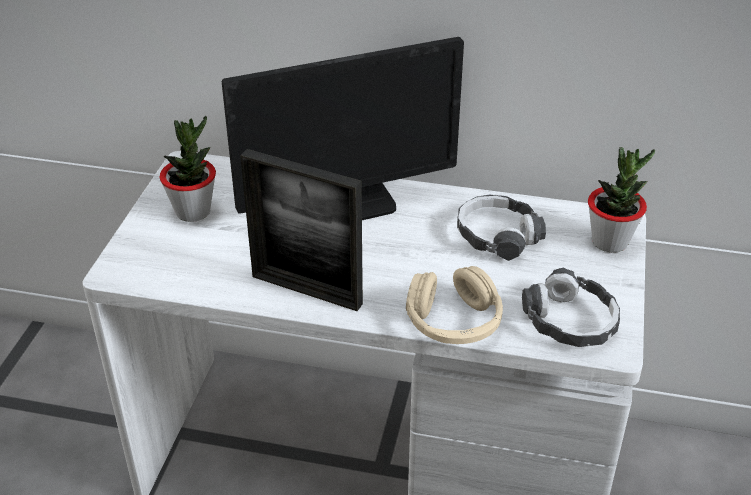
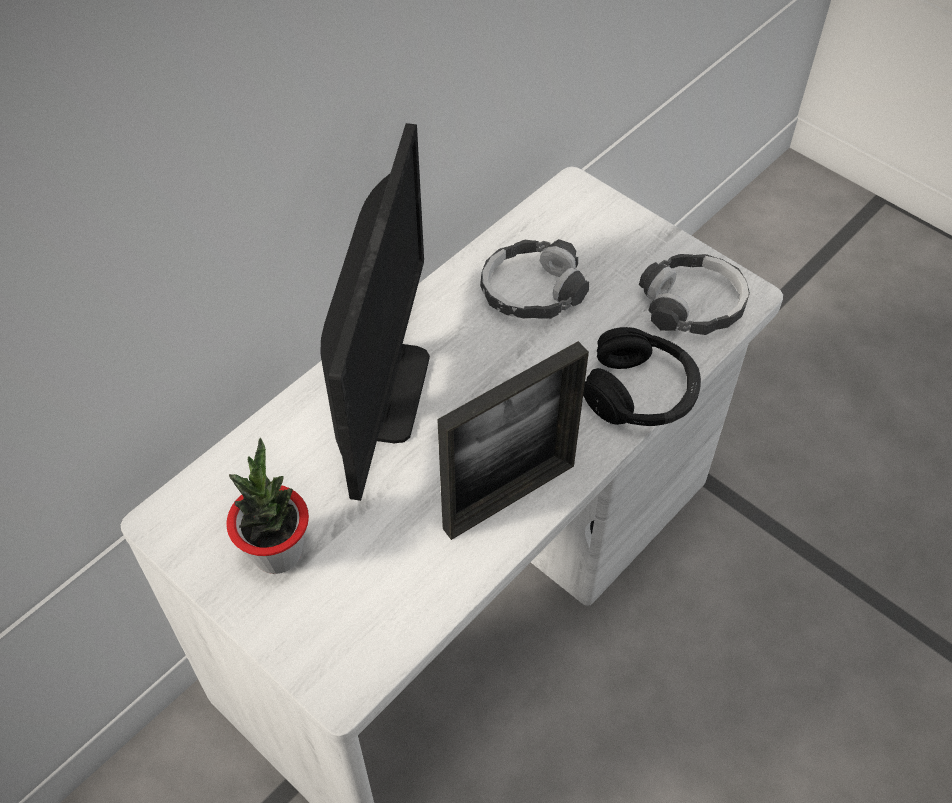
camera: 60 degrees left, 15 degrees up
(454, 322) = (641, 393): beige headphones -> black headphones
(610, 241) = (600, 213): potted plant -> none

